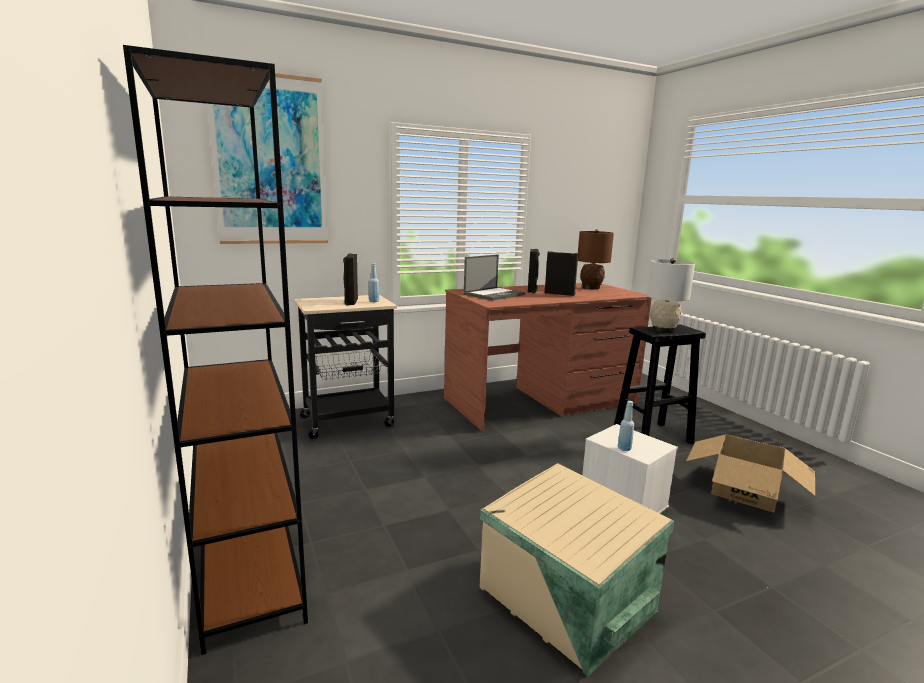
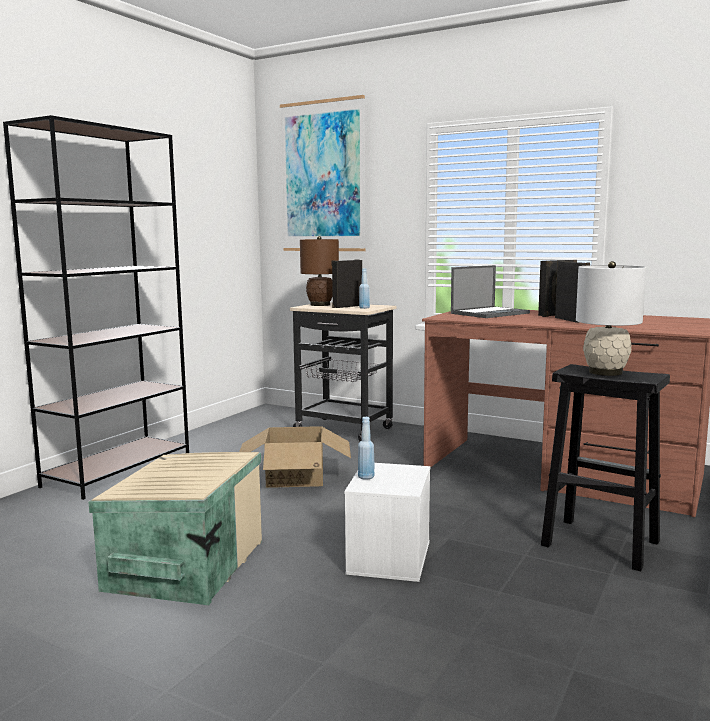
camera: 55 degrees right, 5 degrees down
(494, 294) = (490, 313): laptop -> laptop turned 45 degrees counterclockwise
(591, 288) = (661, 321): brown table lamp -> brown table lamp (320, 305)
(745, 491) = (554, 624): cardboard box -> cardboard box (295, 477)

